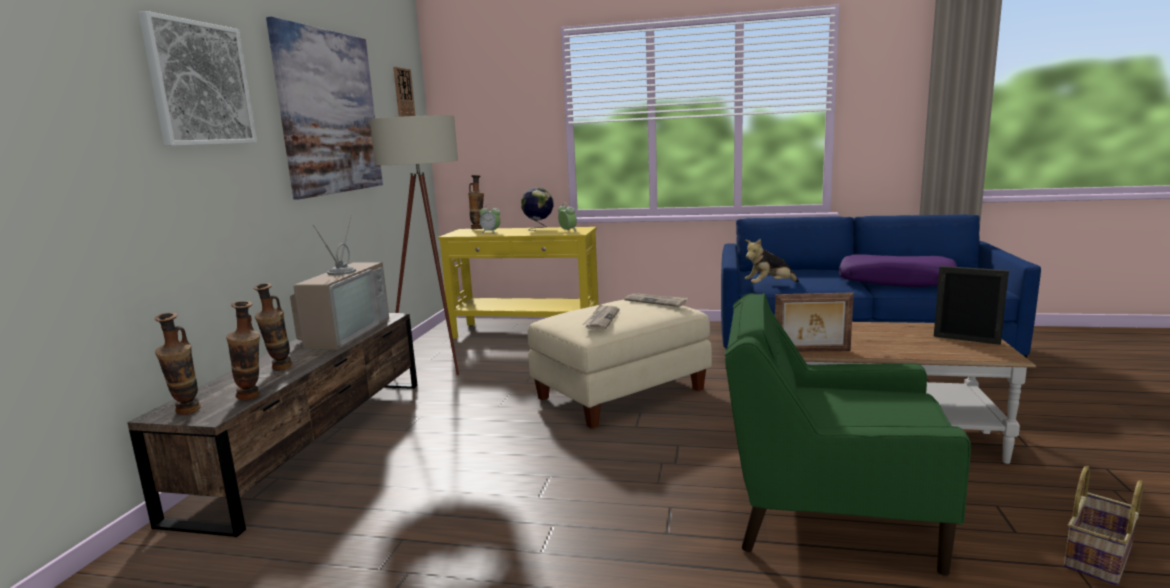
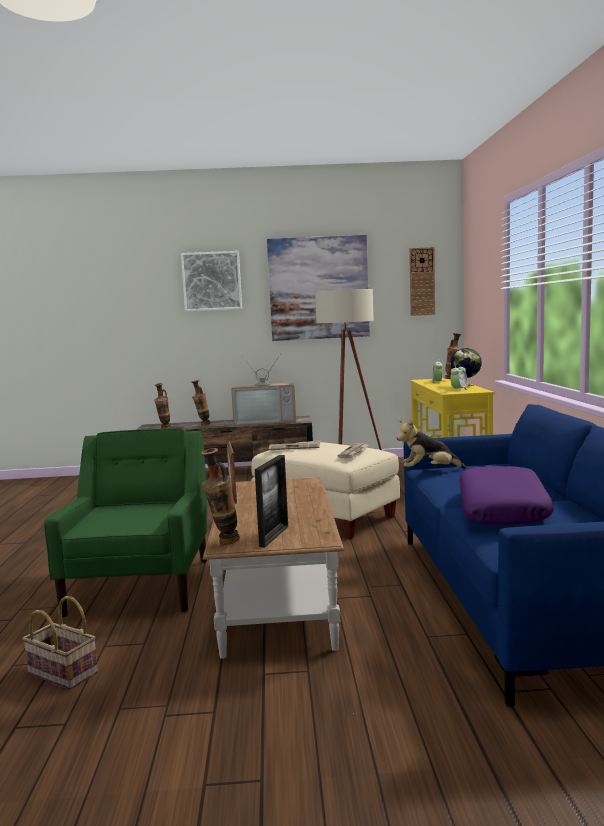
camera: 75 degrees right, 5 degrees down
(187, 413) = (148, 427): vase -> vase (223, 543)
(769, 286) = (429, 471): plush toy -> plush toy turned 60 degrees counterclockwise

